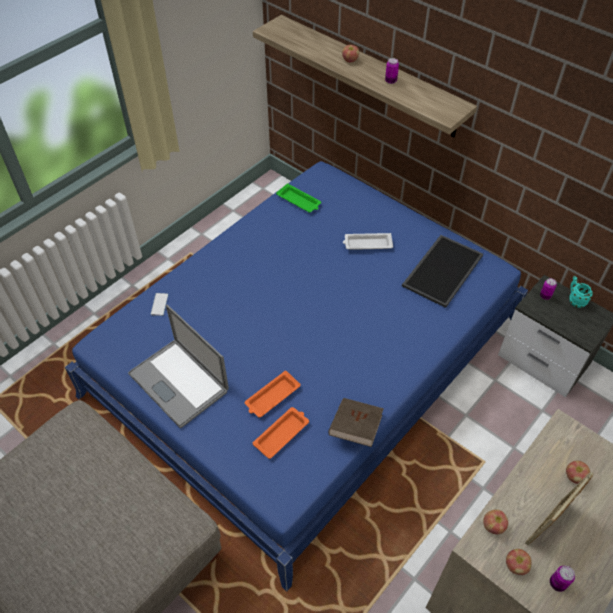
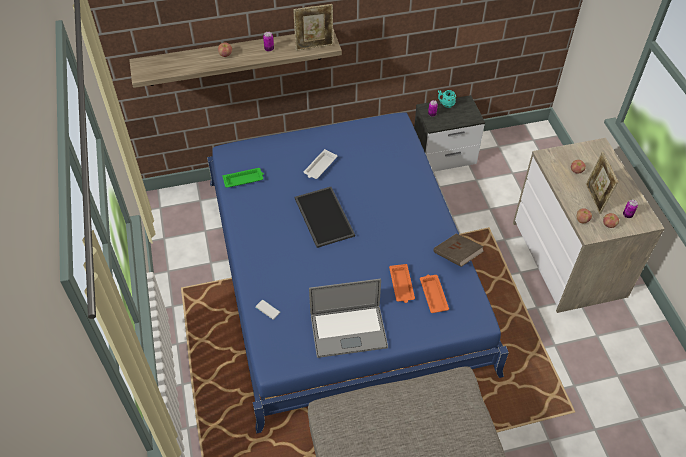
camera: 55 degrees left, 0 degrees up
(432, 107) = (314, 46): none -> picture frame
(442, 269) = (375, 144): tray -> tray (322, 216)

